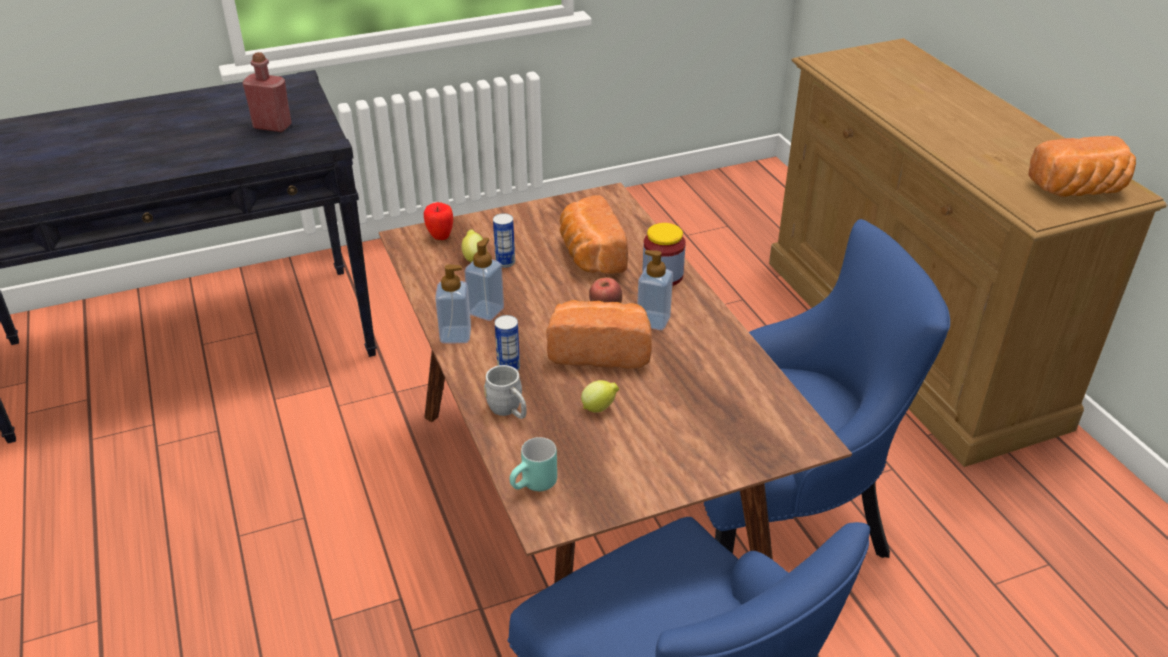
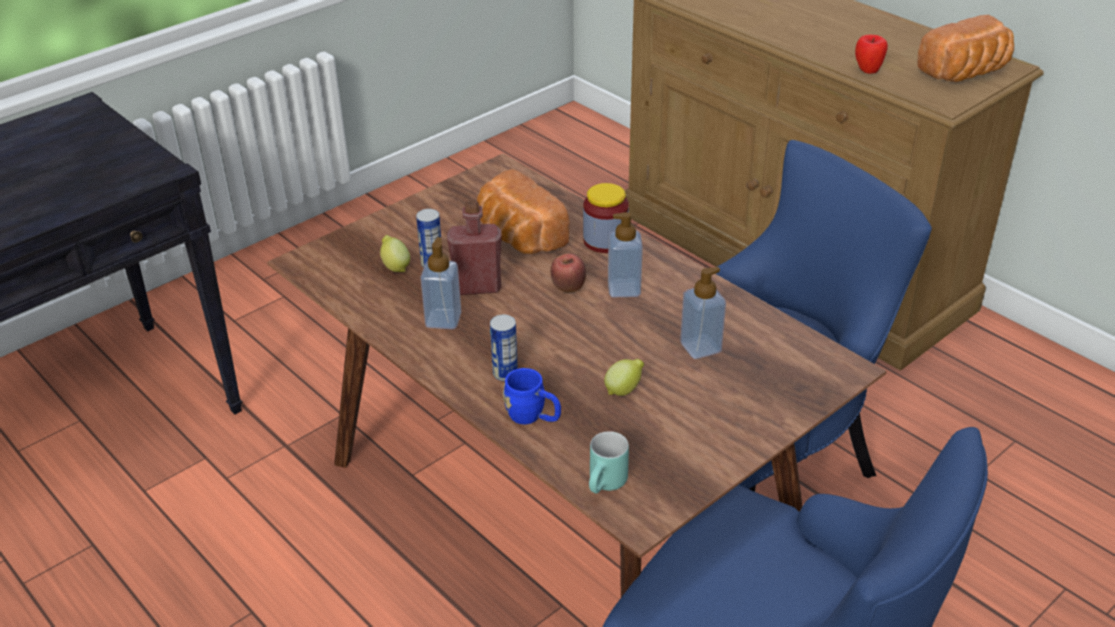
camera: 20 degrees left, 0 degrees up
(272, 126) = (84, 166): red bottle -> red bottle (477, 287)
(440, 237) = (342, 252): apple -> apple (867, 71)
(455, 335) = (426, 353): soap dispenser -> soap dispenser (700, 347)
(509, 411) = (533, 417): grey mug -> blue mug
(600, 350) = (588, 332): bread -> none

